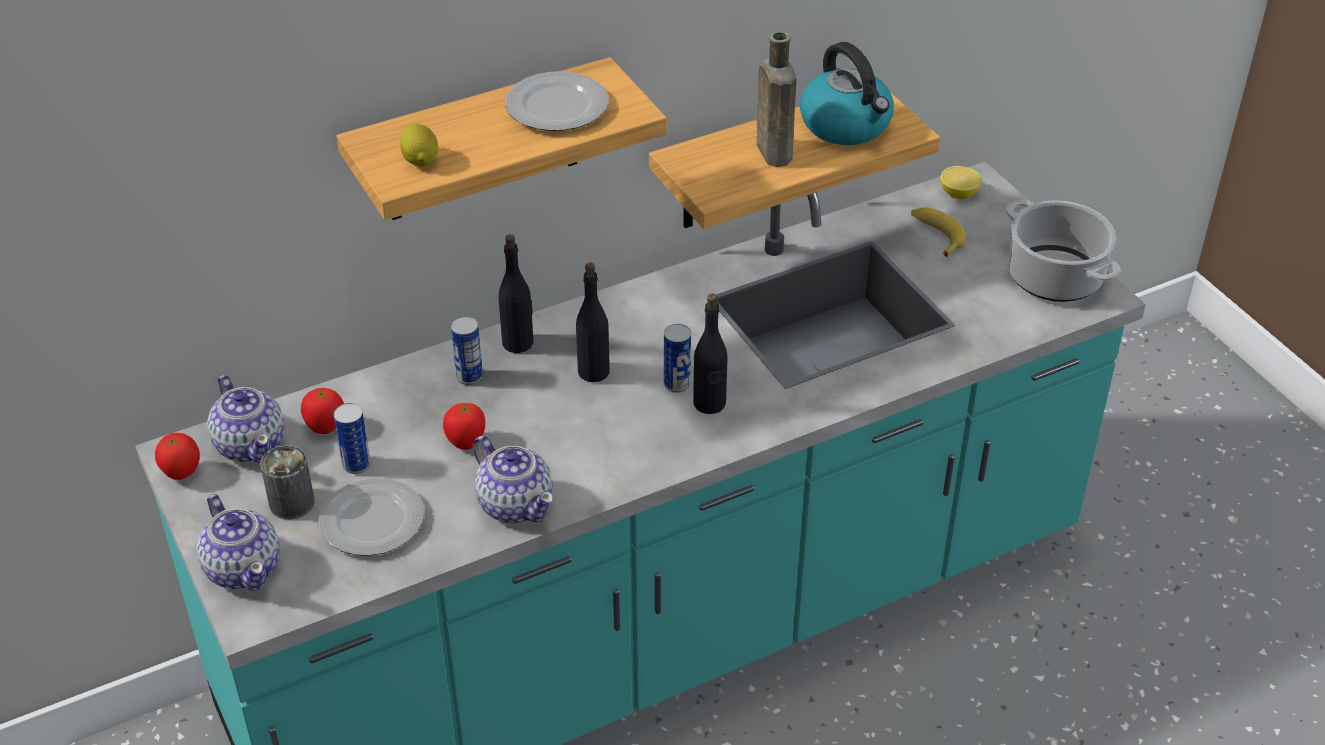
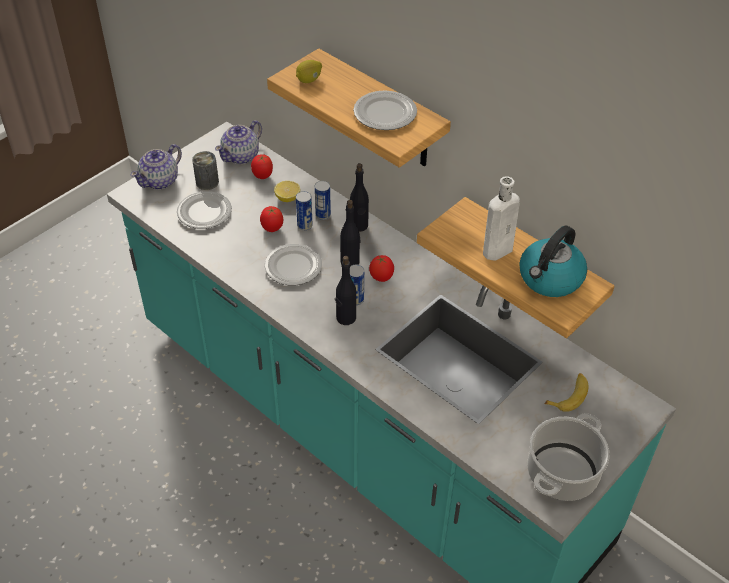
camera: 70 degrees right, 5 degrees up
(181, 473) = (213, 141): tomato -> tomato (381, 278)
(356, 465) = (241, 195): can -> can (304, 226)
(515, 504) = (235, 260): teapot -> none
(569, 437) = (293, 266): none -> plate
(772, 150) = (499, 249): brown bottle -> white bottle
(958, 193) = (625, 399): lemon -> lemon (287, 198)

